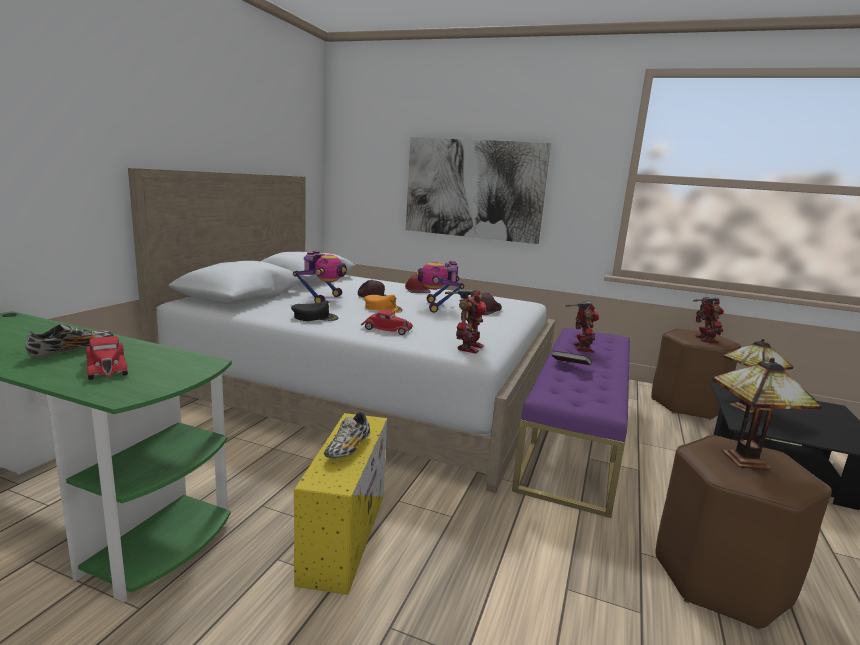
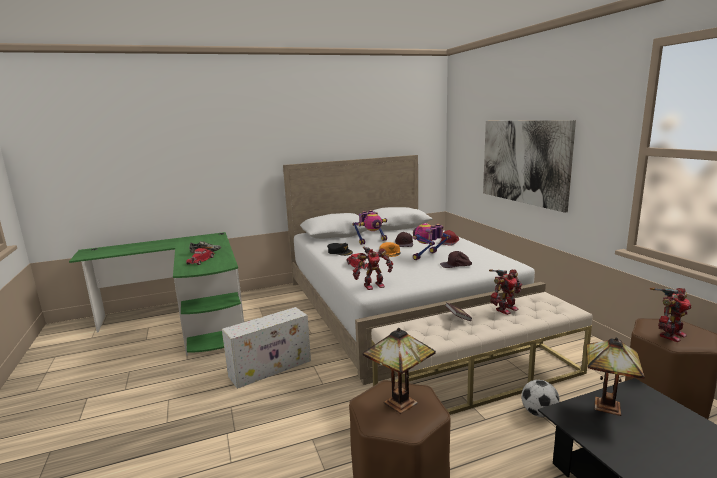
camera: 50 degrees right, 0 degrees up
(345, 533) = (271, 368): yellow storage box -> white storage box
(348, 449) = (265, 322): shoe -> none
(575, 436) = (481, 380): purple bench -> beige bench
(653, 445) = (538, 413): none -> football

